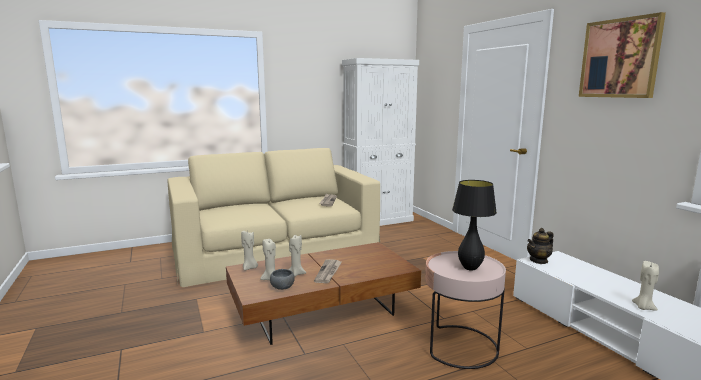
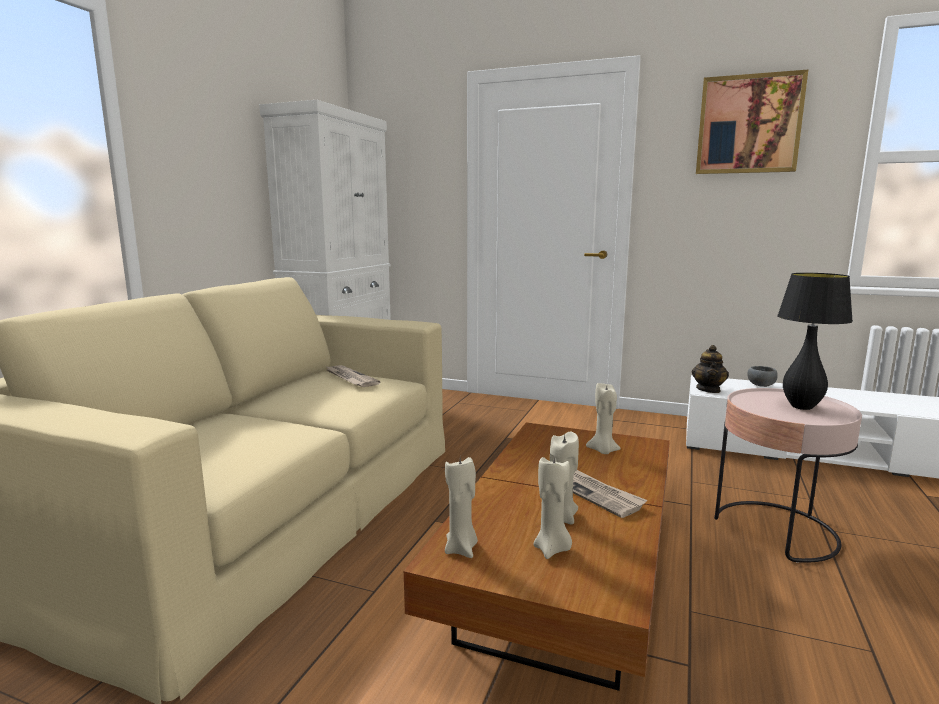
camera: 45 degrees left, 0 degrees up
(282, 288) = (609, 554): grey bowl -> grey bowl (761, 386)
(643, 307) = (873, 406): beige candle -> beige candle (603, 451)

